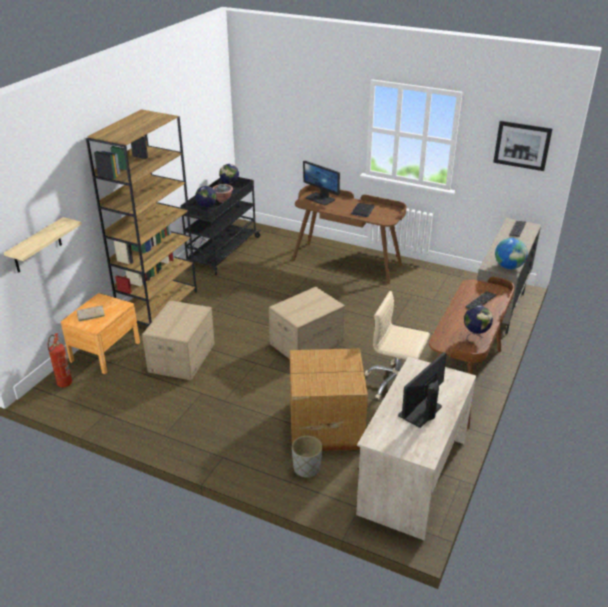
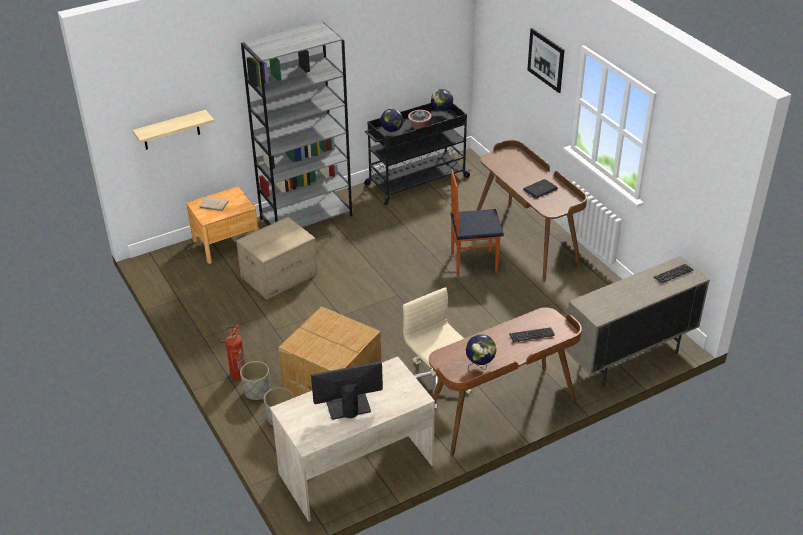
camera: 35 degrees right, 5 degrees up
(63, 385) = (170, 260): fire extinguisher -> fire extinguisher (235, 376)
(158, 306) = (306, 217): brown bookcase -> grey bookcase
(262, 457) = (257, 392): none -> grey planter
(306, 343) = (396, 308): cardboard box -> none
(320, 198) = (513, 160): monitor -> none
(326, 290) = (473, 262): none -> chair
(508, 267) = (603, 311): globe -> none
(522, 145) = (702, 178): picture -> picture (546, 60)

